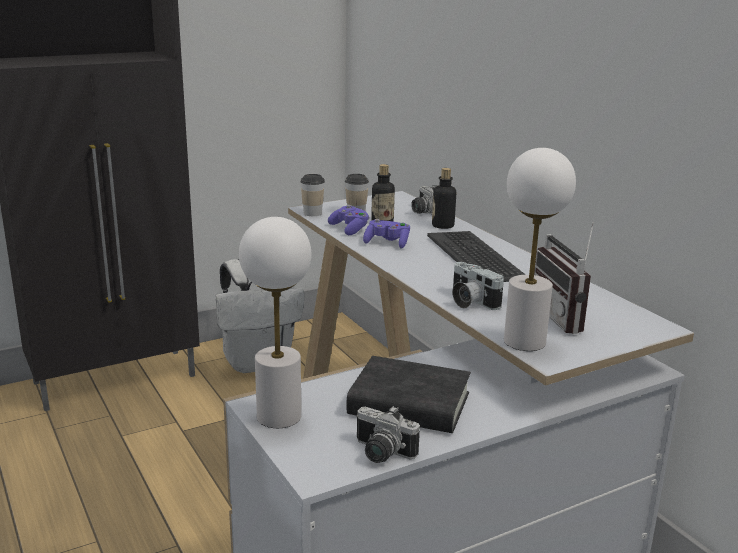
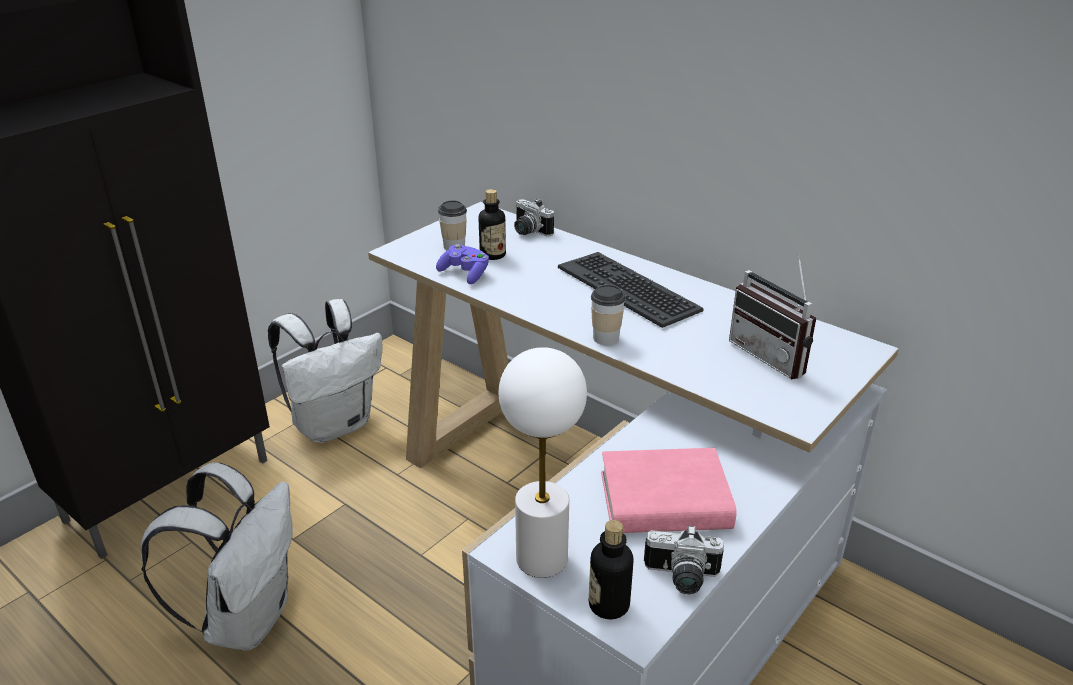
camera: 20 degrees left, 10 degrees up
(119, 473) = (247, 617): none -> white backpack
(312, 213) = (404, 257): cup -> cup (606, 338)
(387, 243) = (521, 287): purple game controller -> none
(409, 404) = (664, 501): black book -> pink book
(443, 226) = (562, 248): bottle -> bottle (609, 605)
(470, 302) = (668, 356): camera -> none
(525, 341) = (760, 400): white table lamp -> none

